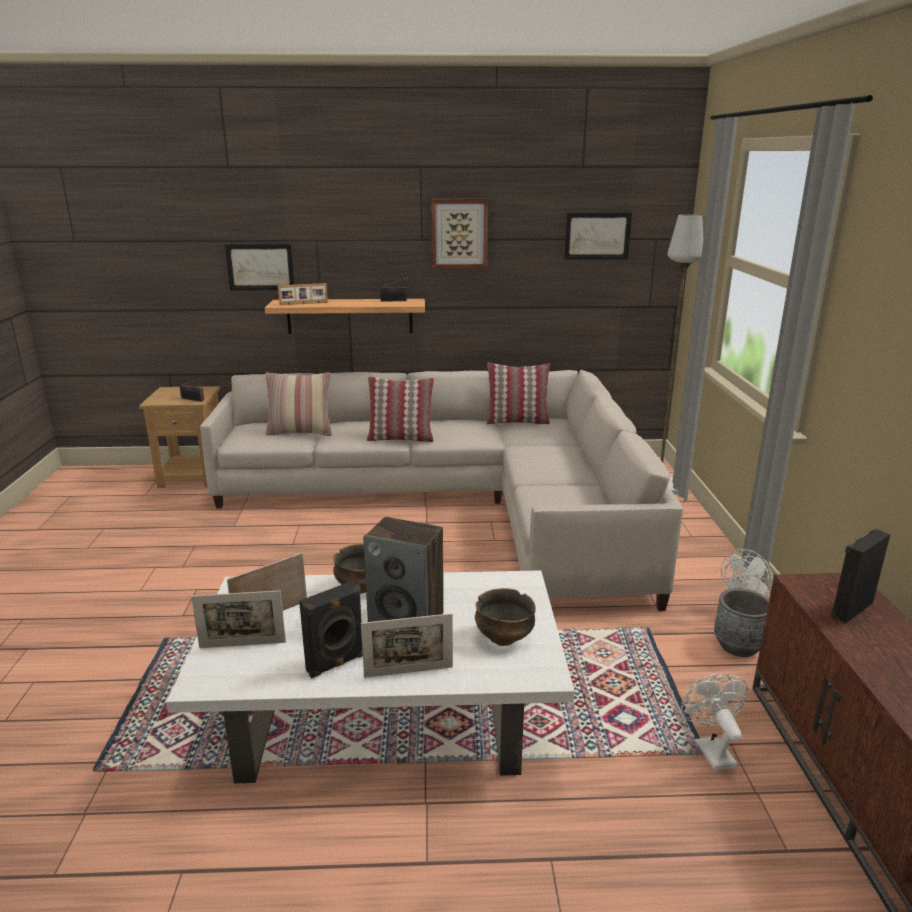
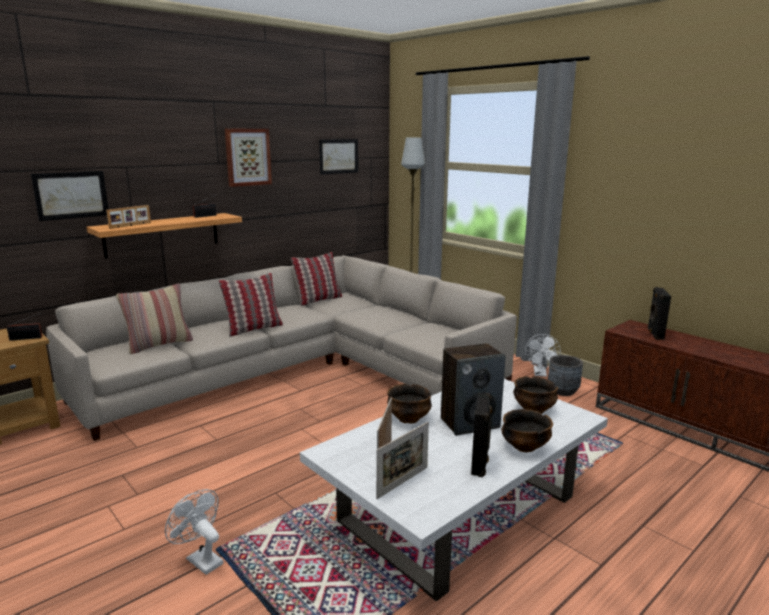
camera: 40 degrees left, 5 degrees down
(408, 672) = (524, 447): picture frame -> bowl
(710, 749) = (621, 440): white fan -> white fan (200, 559)

